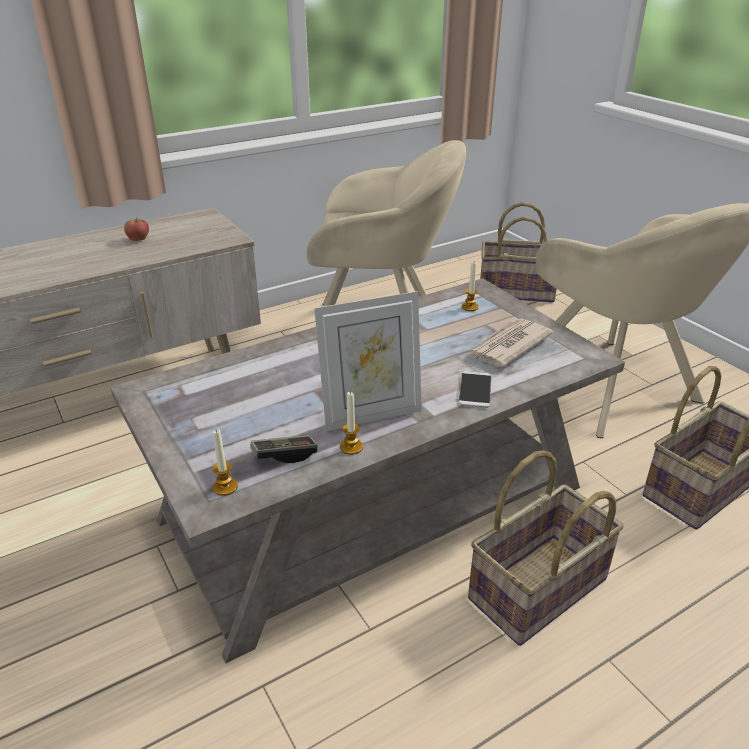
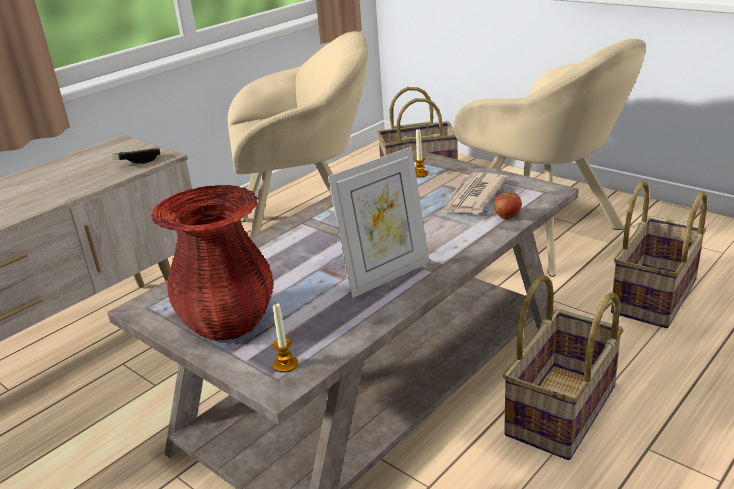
camera: 15 degrees left, 5 degrees down
(138, 239) = (62, 175): apple -> apple (507, 216)
(201, 427) = (227, 323): none -> red vase
(284, 455) = (326, 326): game controller -> game controller (138, 161)
(351, 447) = (384, 305): candle -> none
(475, 390) = (466, 236): phone -> none

